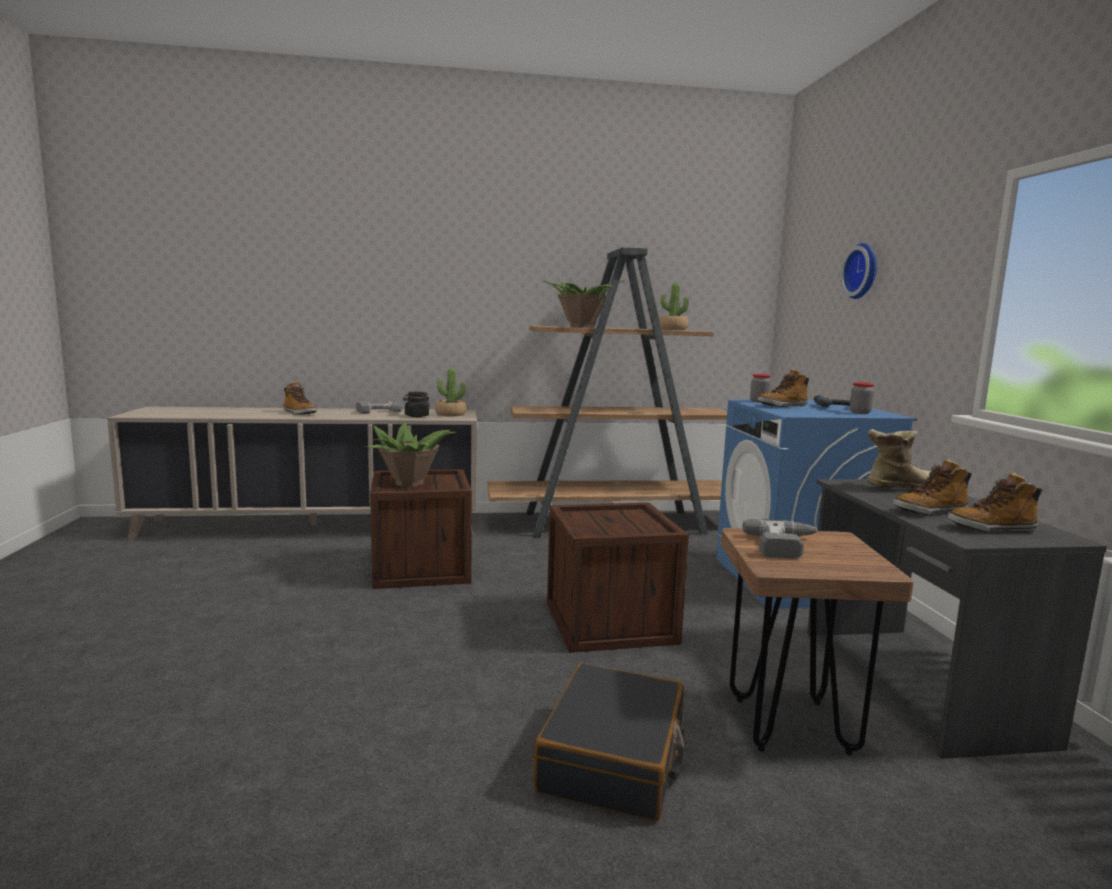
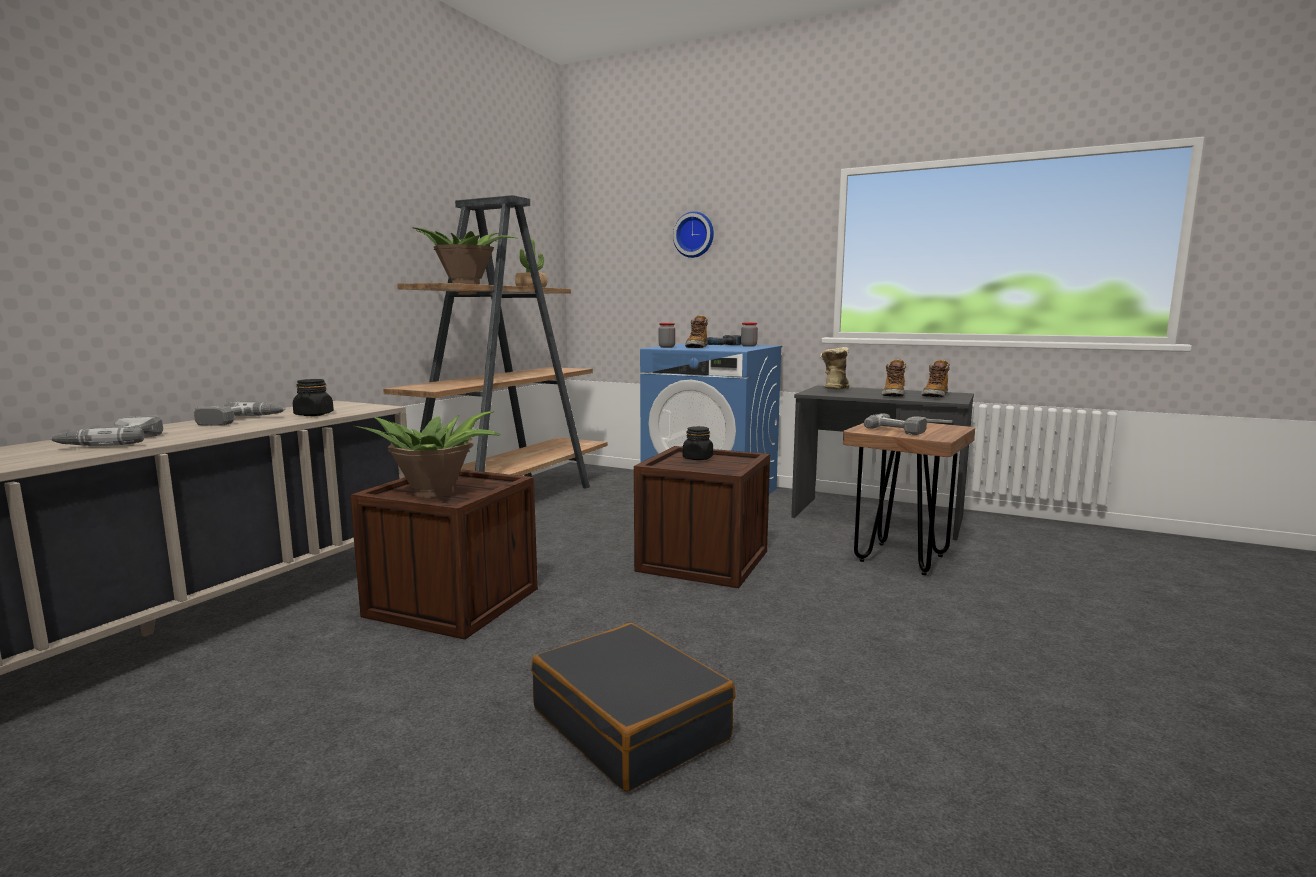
camera: 55 degrees left, 0 degrees up
(299, 413) = (113, 442): boot -> power drill
(450, 414) = (342, 407): potted plant -> none
(614, 759) = (910, 617): black suitcase -> black suitcase (631, 724)
(628, 518) = (697, 458): none -> black jar

